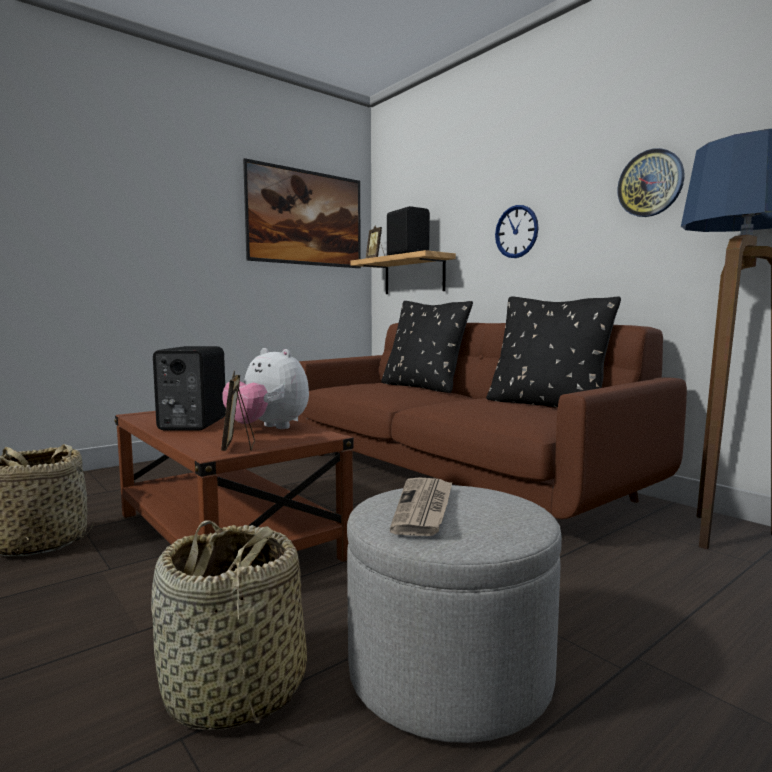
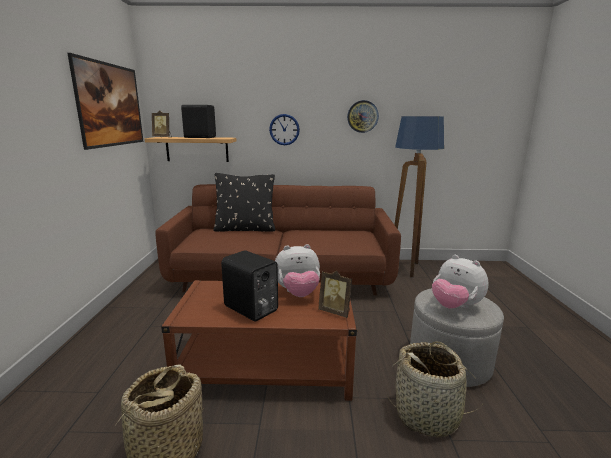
camera: 50 degrees left, 10 degrees up
(424, 508) = (455, 306): newspaper -> plush toy
(546, 405) = (336, 230): black pillow -> none

